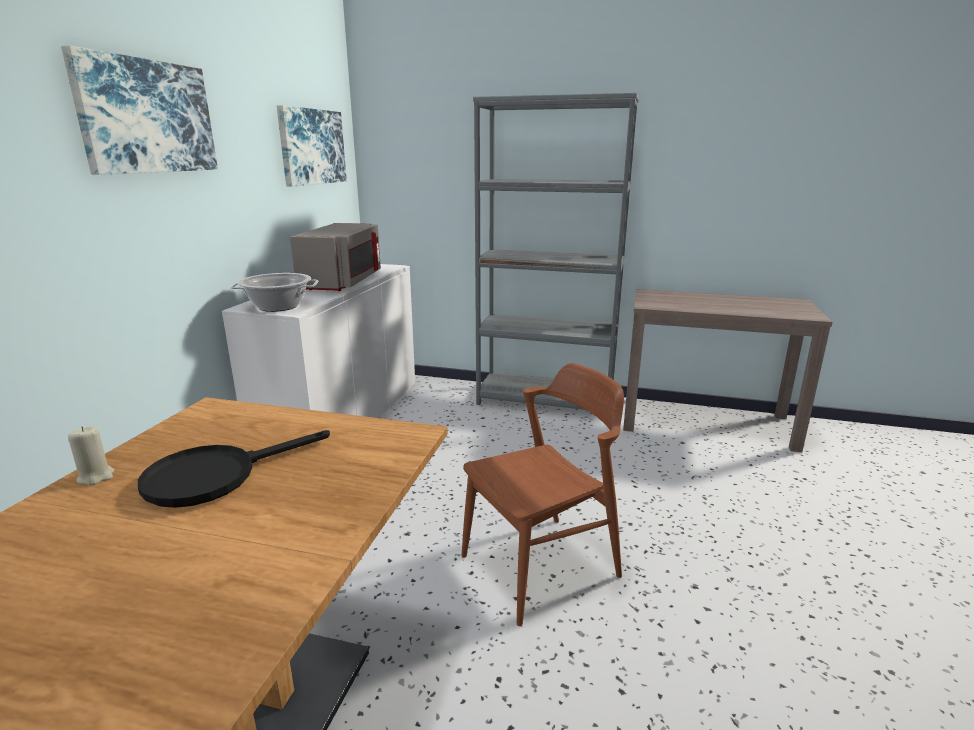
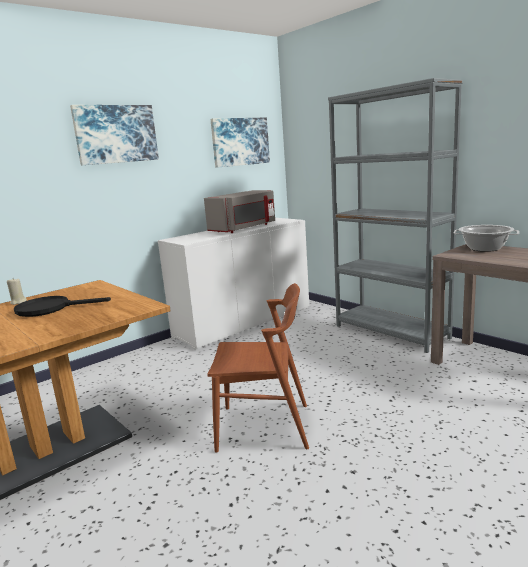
camera: 35 degrees right, 5 degrees down
(278, 307) = (184, 239): cooking pot -> cooking pot (484, 248)

